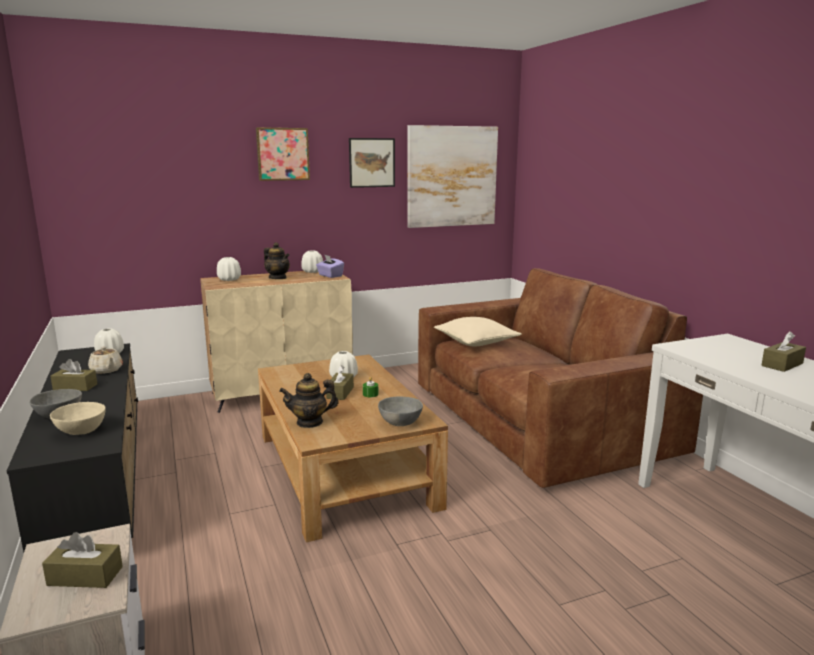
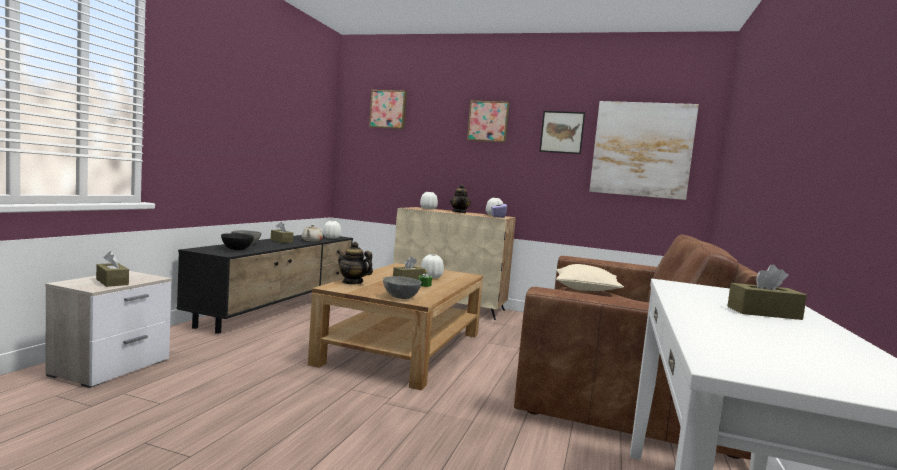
camera: 40 degrees right, 10 degrees down
(80, 431) = (236, 249): beige bowl -> black bowl
(126, 143) = (388, 109): none -> picture

